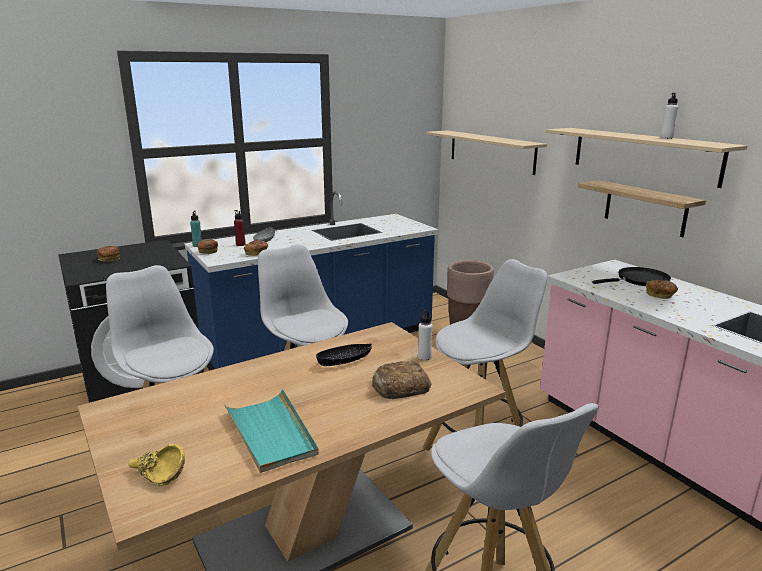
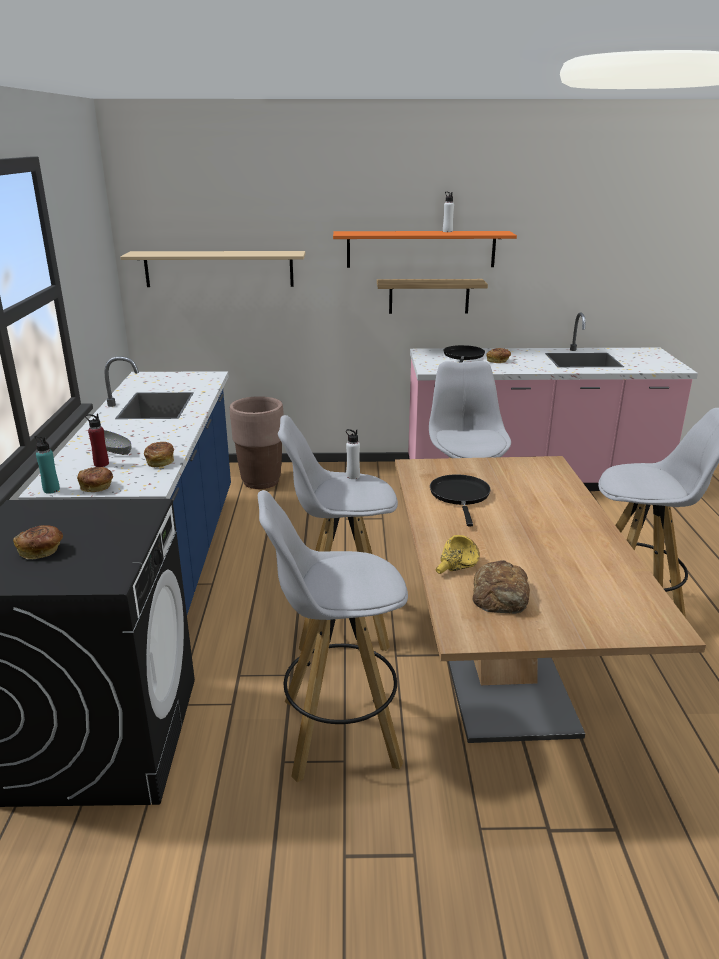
camera: 60 degrees left, 5 degrees up
(157, 476) = (615, 615): yellow bowl -> yellow bowl (456, 567)
(271, 433) = (571, 553): turquoise tray -> none
(344, 361) = (460, 496): black bowl -> black frying pan
(399, 387) = (528, 487): bread -> bread (501, 595)
(424, 357) = (483, 465): white bottle -> white bottle (353, 476)
(643, 155) = (421, 249): beige shelf -> orange shelf

